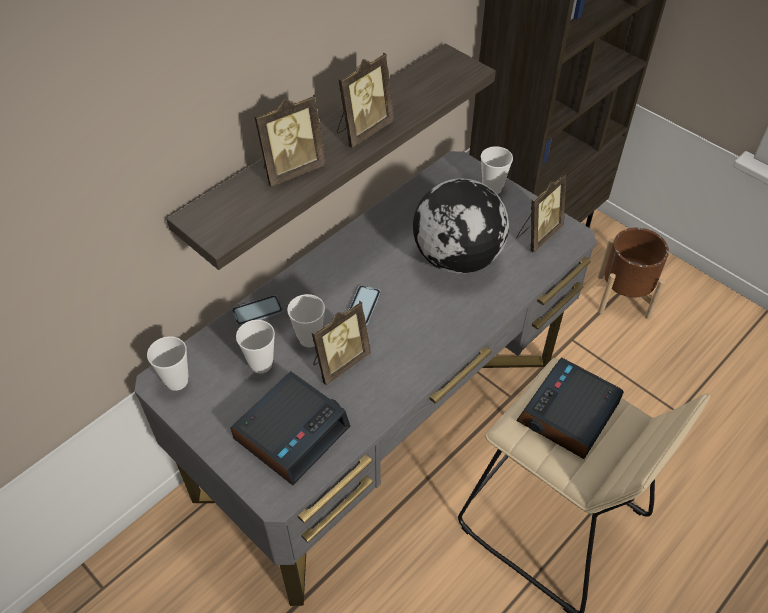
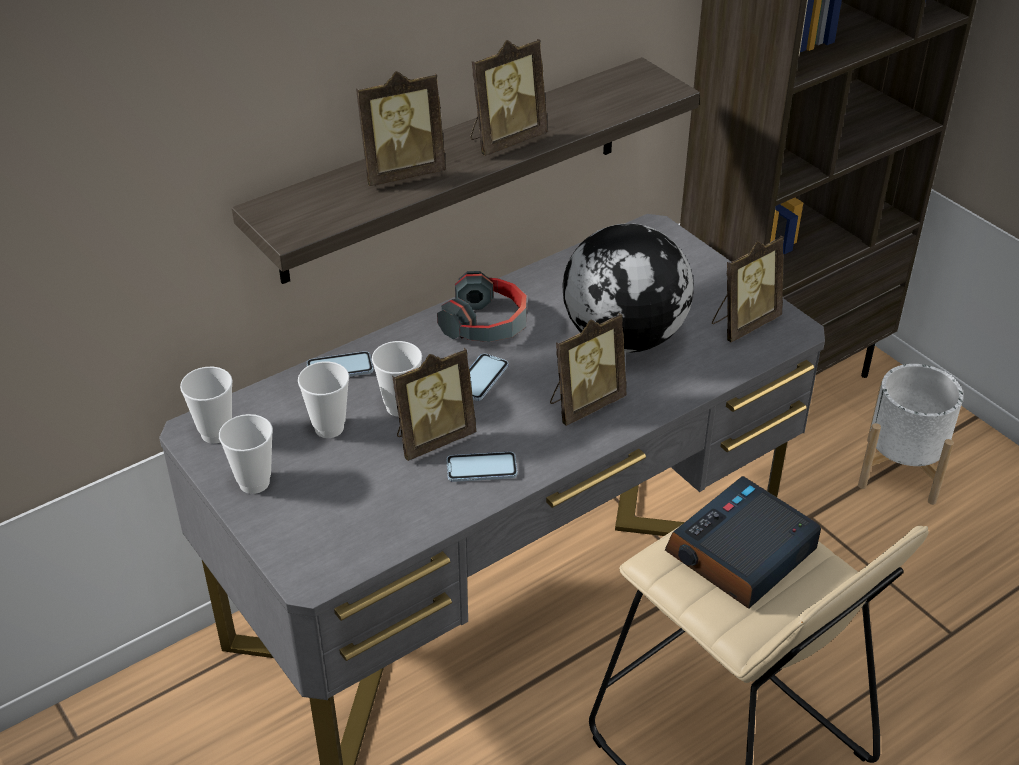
camera: 10 degrees right, 10 degrees down
(292, 432) = (349, 508): alarm clock -> none
(356, 259) = (486, 324): none -> headphones
(381, 383) = (481, 468): none -> phone
(441, 317) = (584, 403): none -> picture frame
(492, 188) = (694, 263): cup -> cup (254, 483)
(623, 296) = (901, 470): brown planter -> white planter

